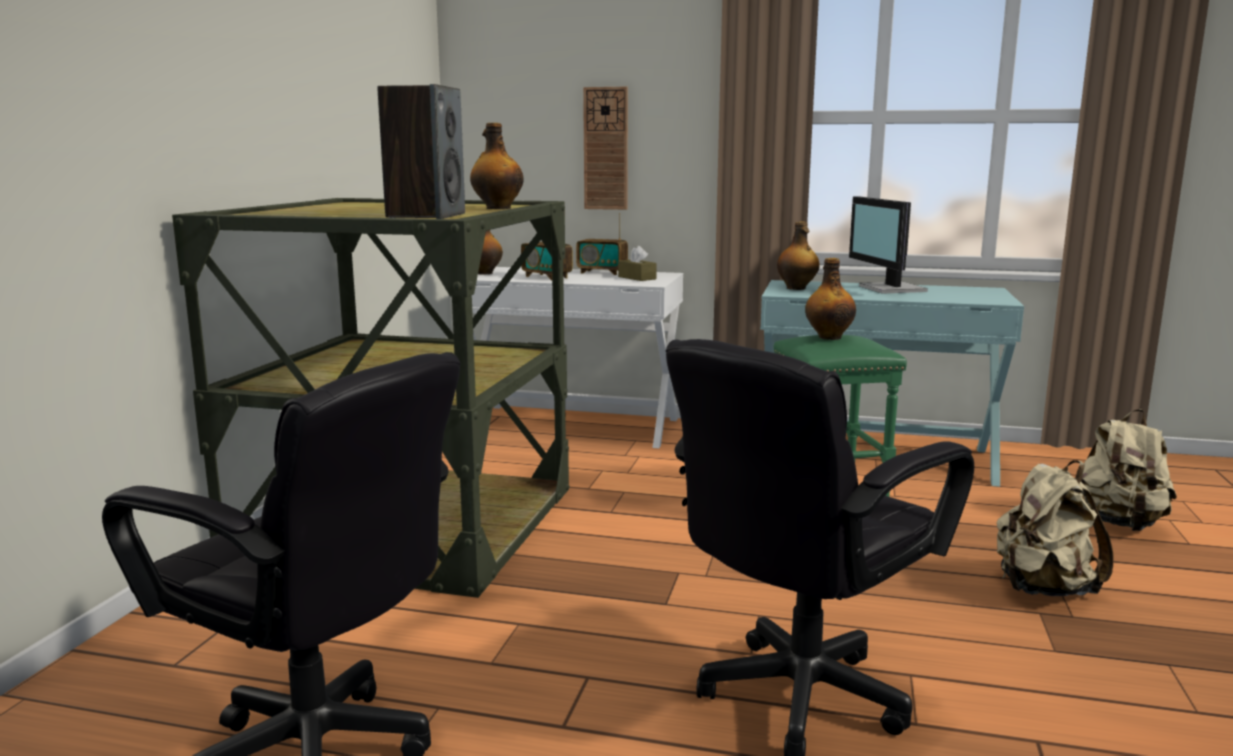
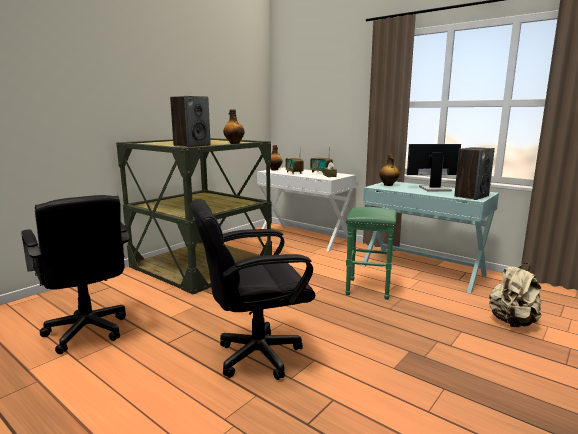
camera: 25 degrees right, 0 degrees up
(606, 149) = (327, 118): wall clock -> none
(829, 337) = (368, 208): bottle -> none
(890, 289) = (433, 188): monitor -> monitor turned 75 degrees clockwise
(982, 297) = (471, 196): none -> speaker
(1043, 589) = (426, 342): beige backpack -> none

